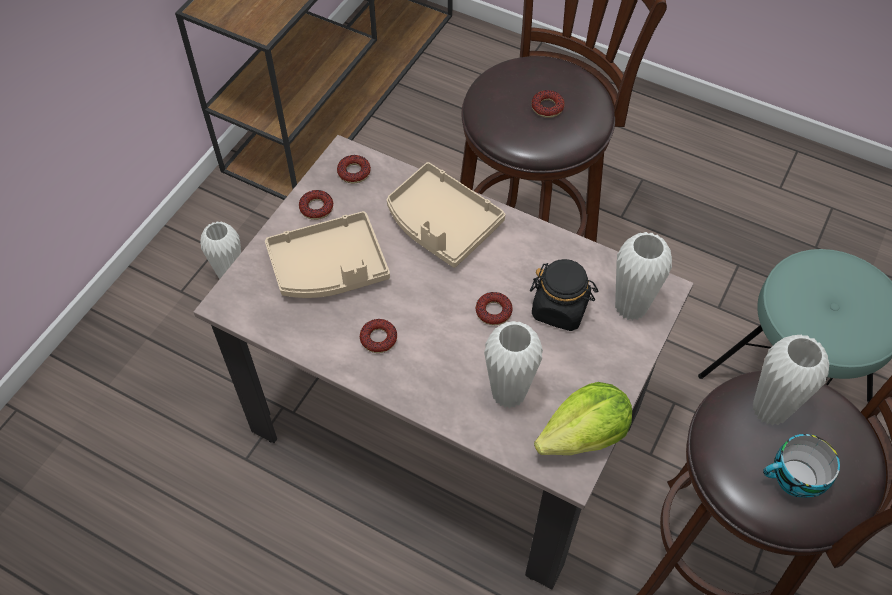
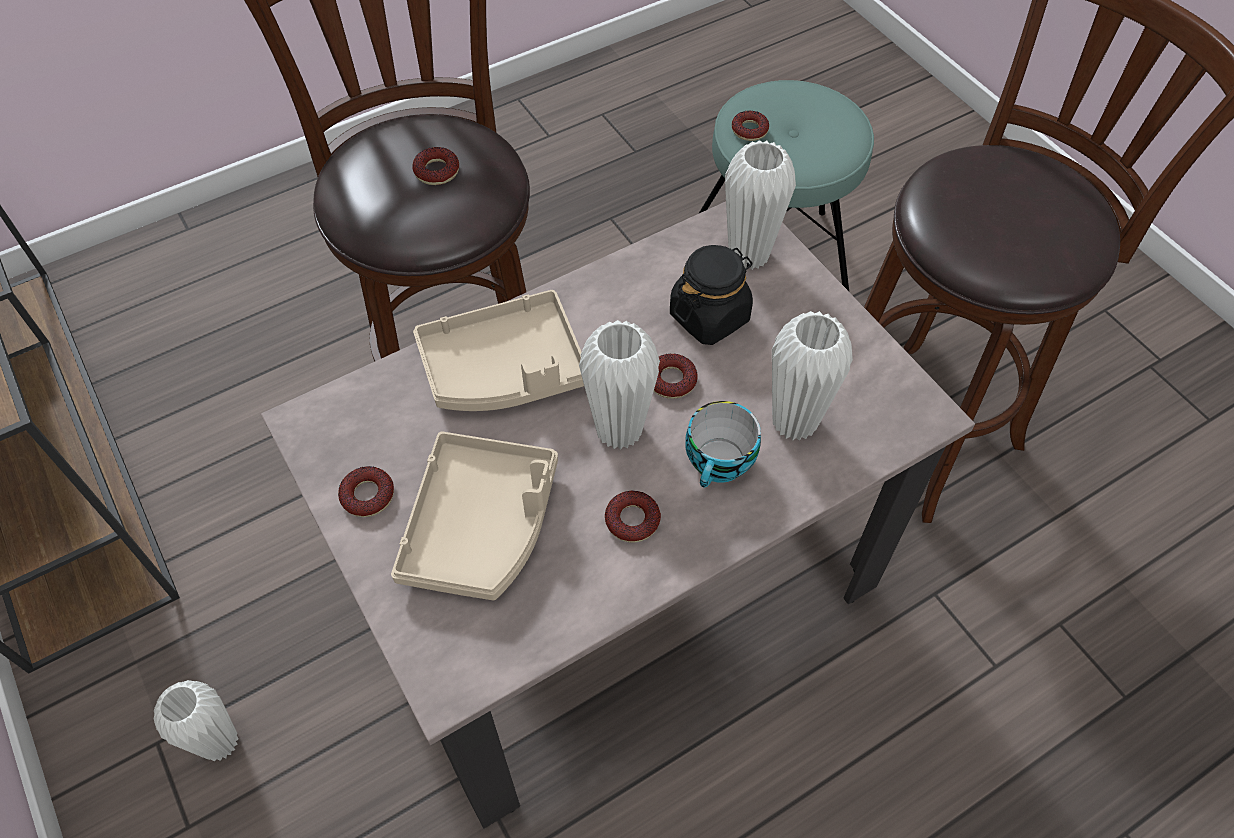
camera: 60 degrees left, 0 degrees up
(354, 172) = (344, 424): donut -> donut (749, 130)
(584, 436) = (889, 379): lettuce -> none
(770, 410) = (965, 200): white vase -> white vase (619, 430)
(793, 480) = (1054, 226): cup -> cup (720, 465)

